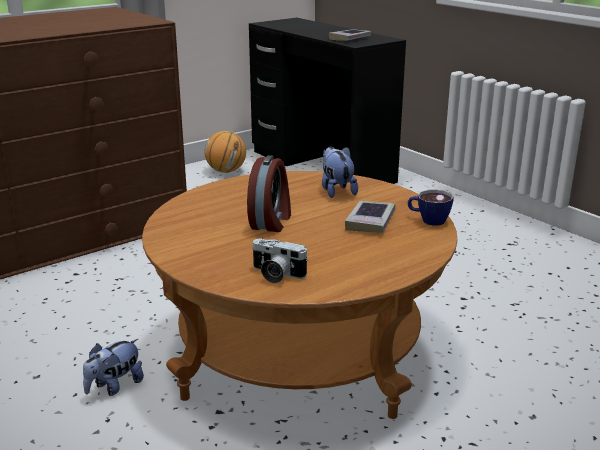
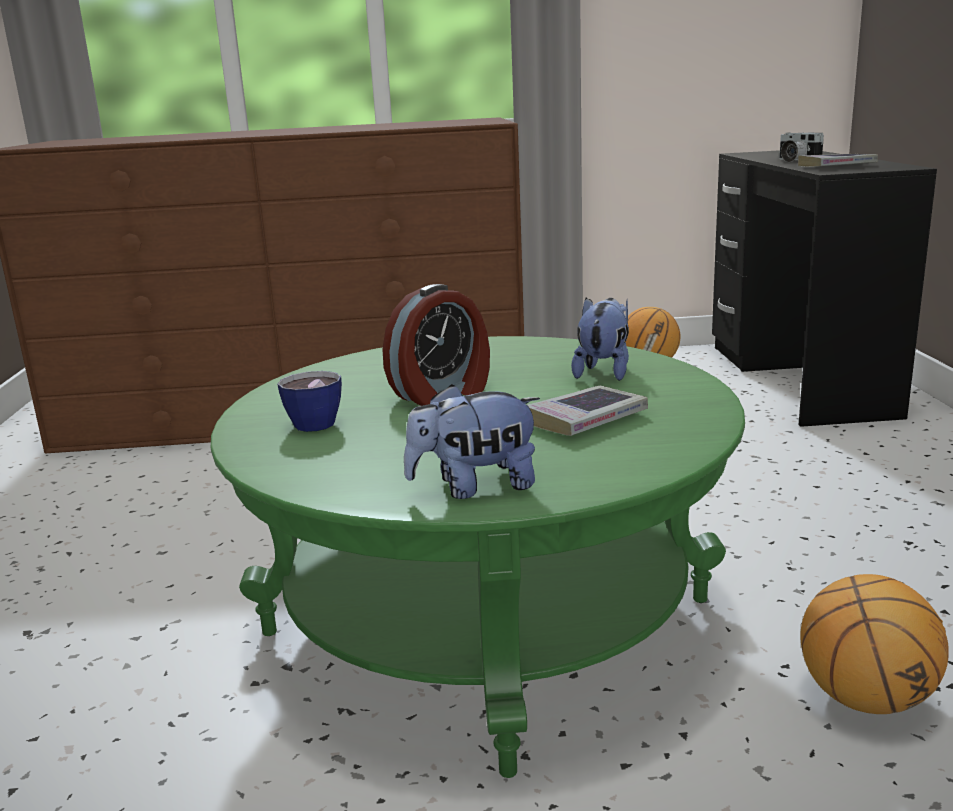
camera: 35 degrees right, 5 degrees down
(114, 386) = (217, 590): plush toy -> plush toy (475, 487)
(276, 275) = (328, 459): camera -> camera (795, 160)
(299, 348) = (487, 617): brown coffee table -> green coffee table
(428, 220) = (688, 434): cup -> cup (311, 422)
(499, 330) = (864, 699): none -> basketball

